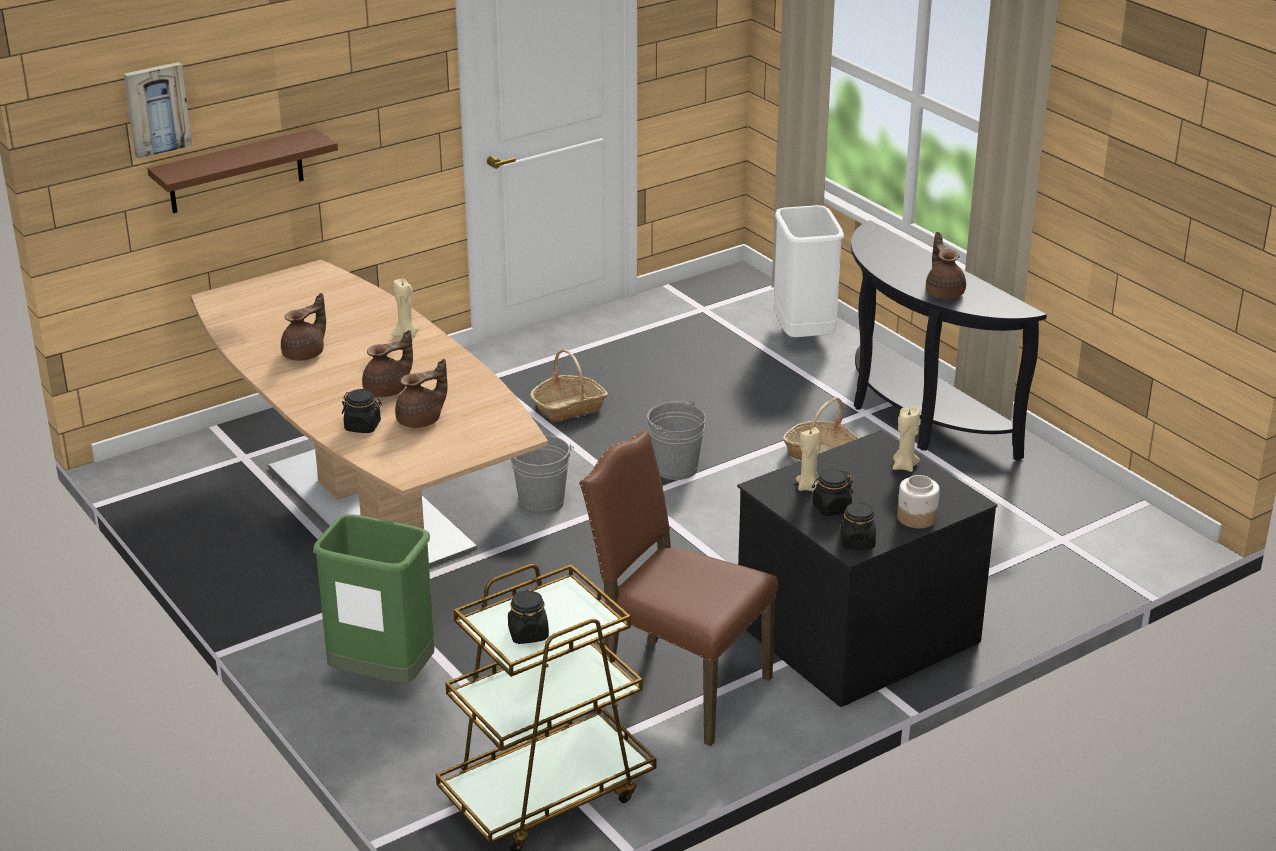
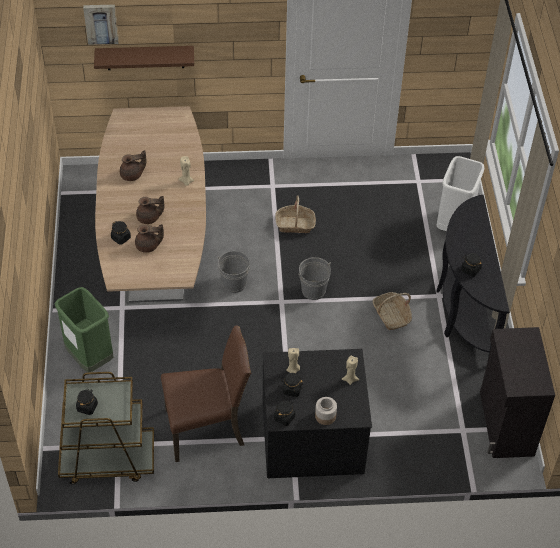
camera: 30 degrees right, 20 degrees up
(678, 686) = (207, 428): brown chair -> brown chair turned 105 degrees clockwise
(944, 292) = (470, 270): brown teapot -> black jar
(1110, 511) = (505, 424): none -> black cabinet

